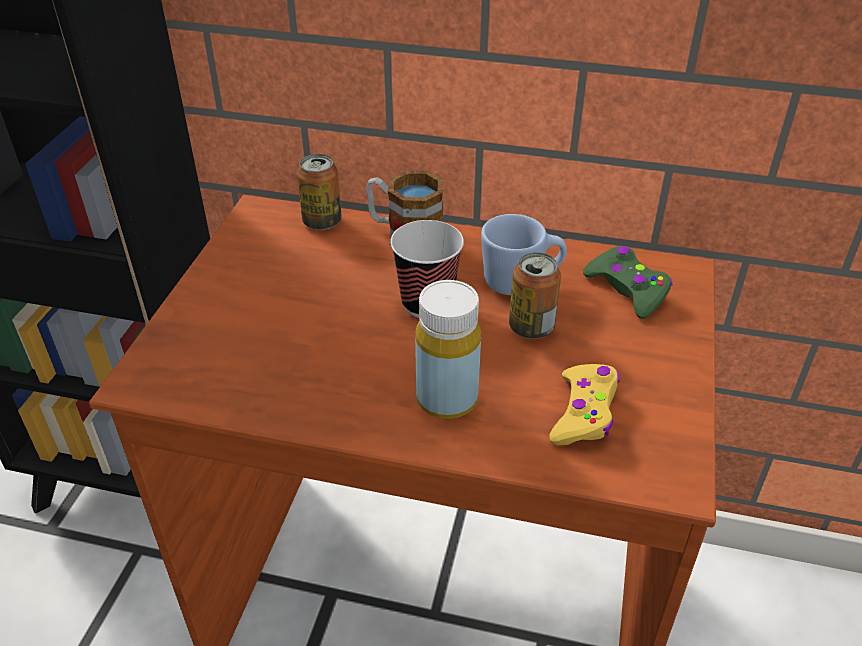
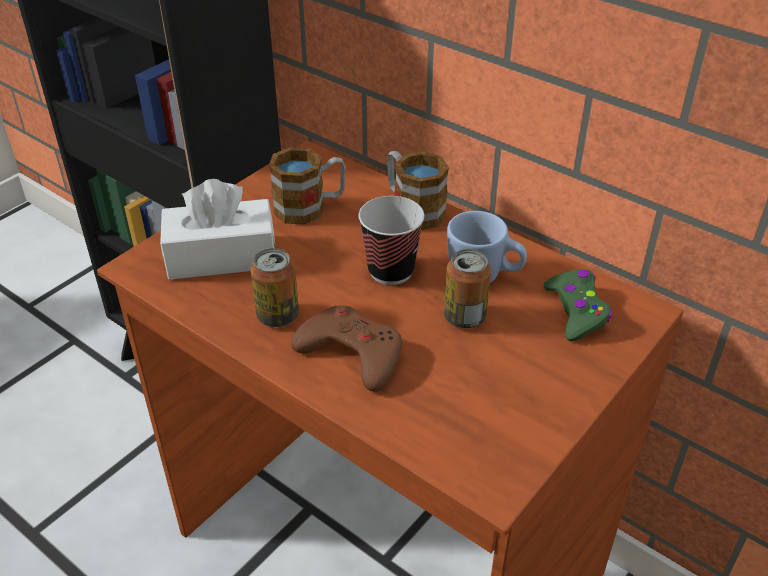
camera: 25 degrees right, 0 degrees up
(233, 343) = (221, 257): none -> white tissue box
(297, 263) = (310, 207): none -> mug
(322, 222) = (353, 179): can -> can (278, 316)
(447, 399) = (351, 353): yellow bottle -> brown game controller
(584, 412) = (457, 402): yellow game controller -> none

